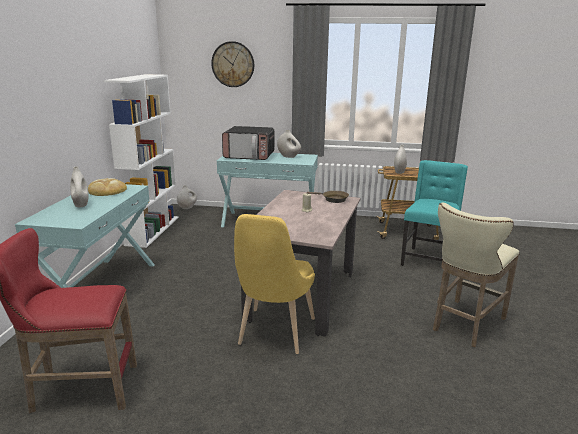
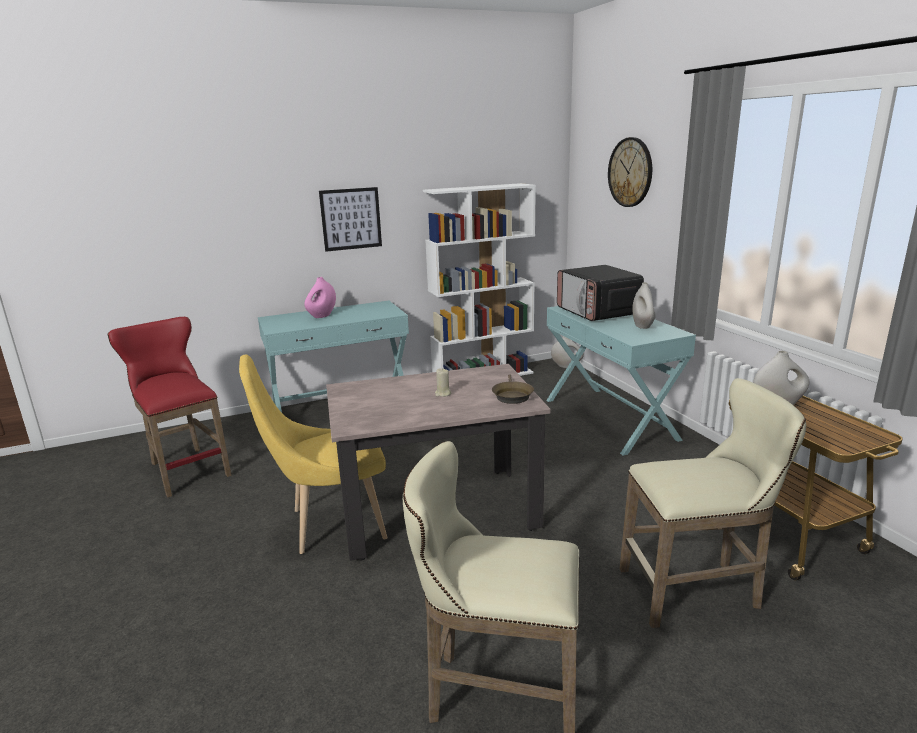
camera: 60 degrees right, 0 degrees up
(65, 109) = (351, 219): none -> picture
(81, 204) = (322, 316): white vase -> pink vase
(107, 190) = (370, 310): bread -> none
(428, 260) = (697, 590): turquoise chair -> beige stool

